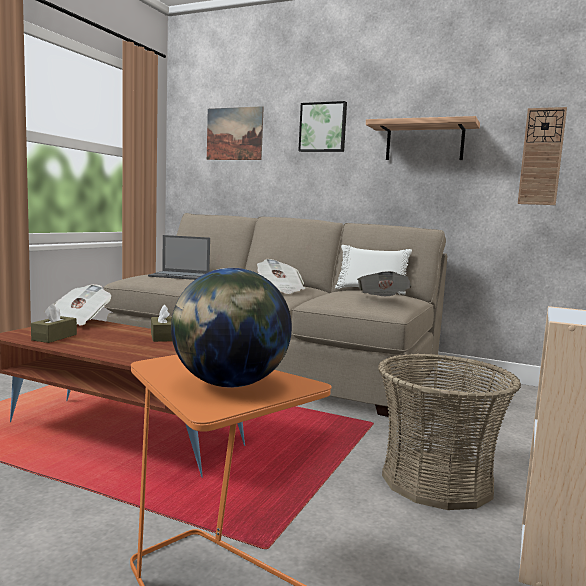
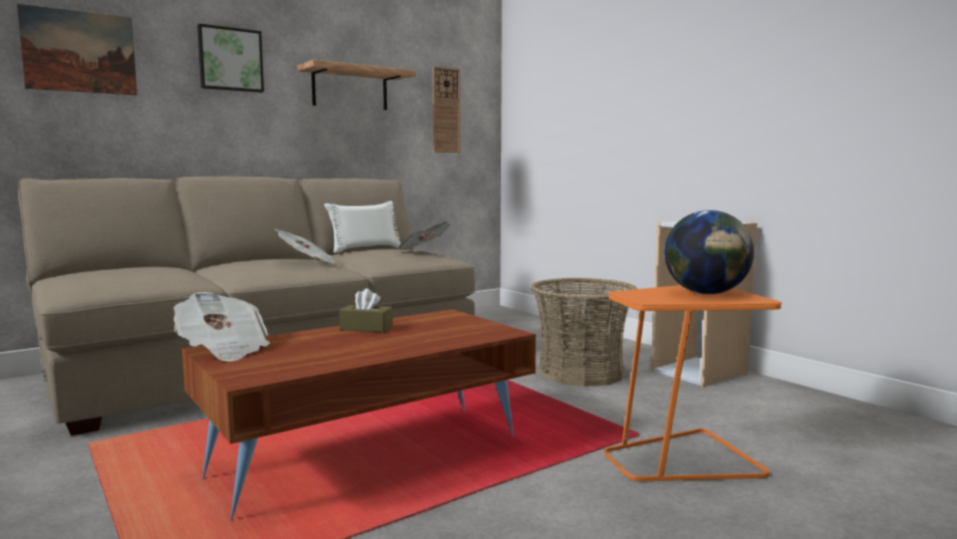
camera: 60 degrees left, 0 degrees up
(54, 337) = (299, 362): brown tissue box -> none
(180, 276) = (136, 273): laptop -> none

